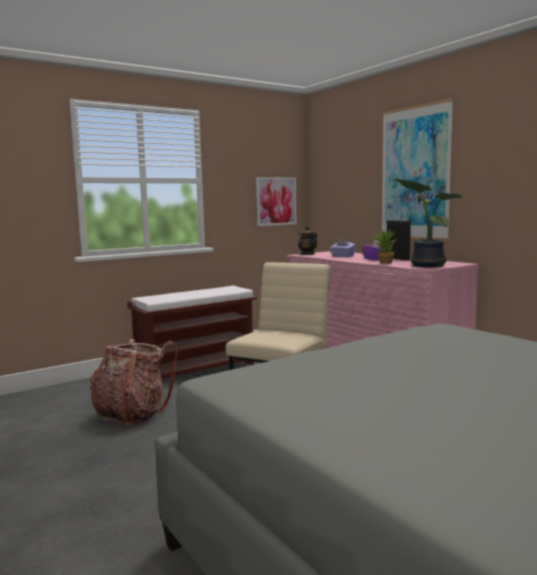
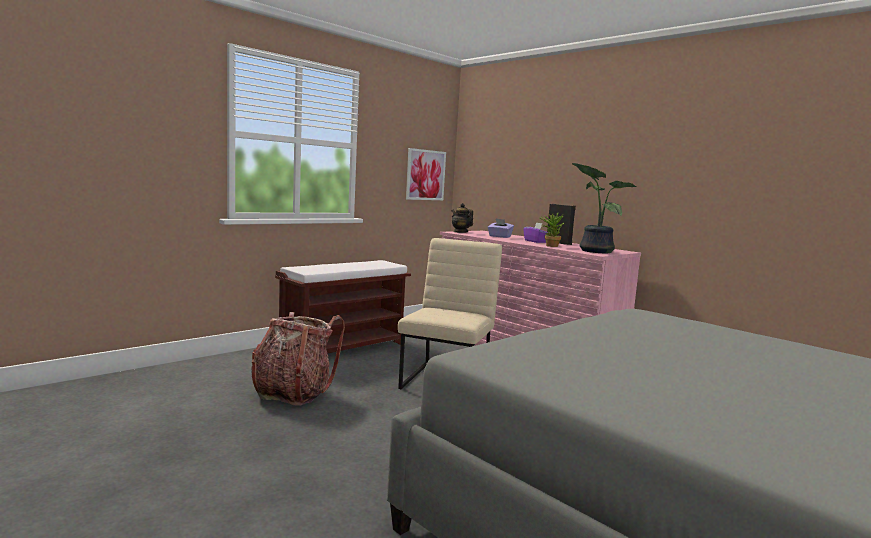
camera: 10 degrees left, 0 degrees up
(415, 173) = (579, 159): picture -> none

